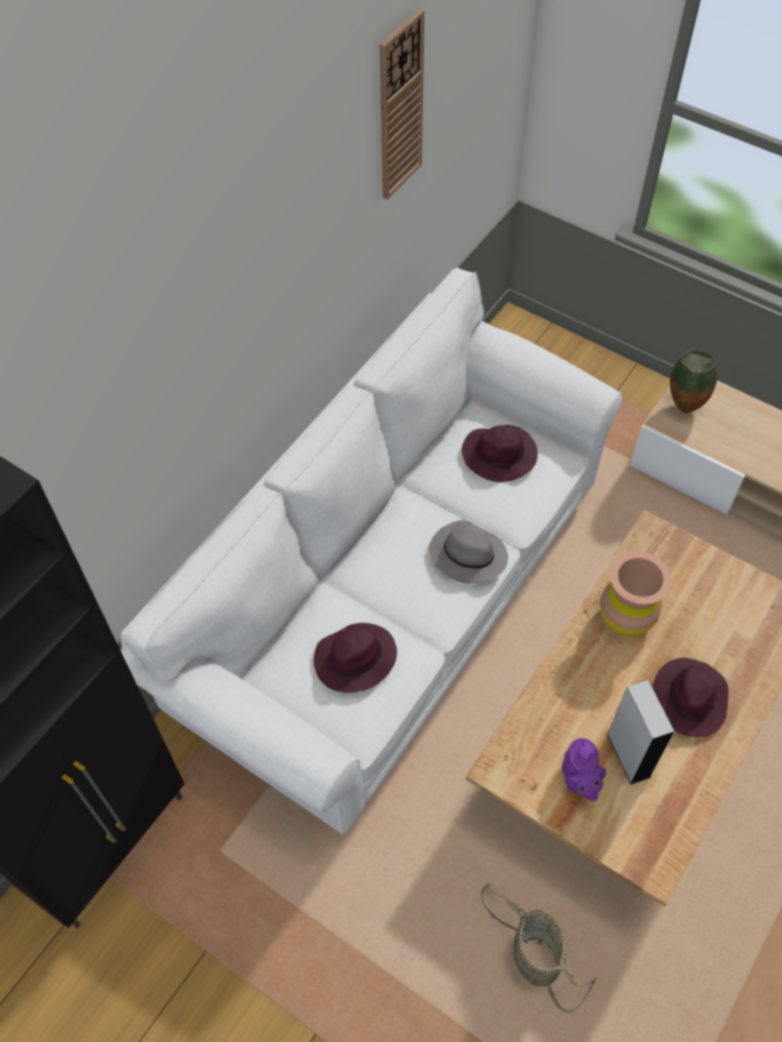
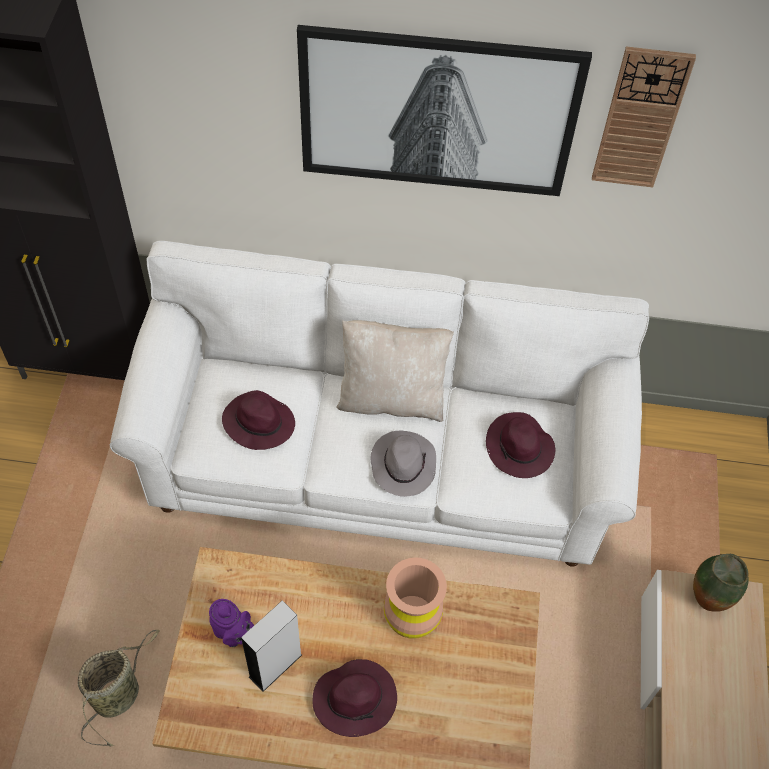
camera: 60 degrees right, 0 degrees up
(275, 245) = (437, 111): none -> picture
(387, 532) = (392, 398): none -> beige pillow
(579, 780) = (234, 634): purple teapot -> purple teapot turned 105 degrees counterclockwise

